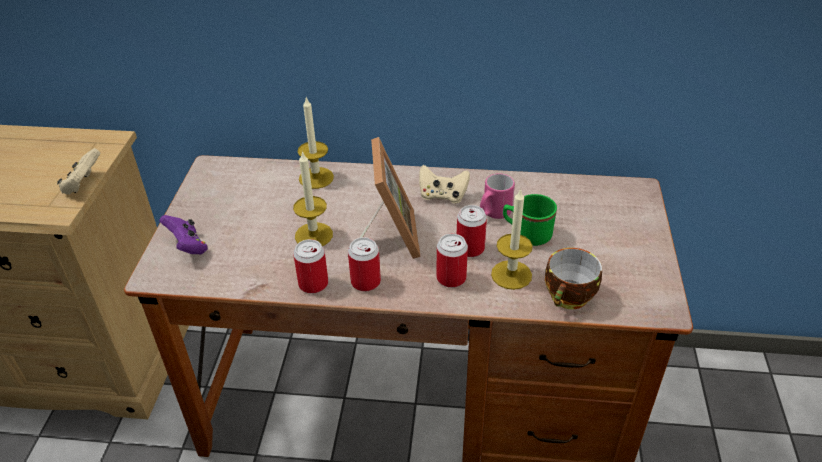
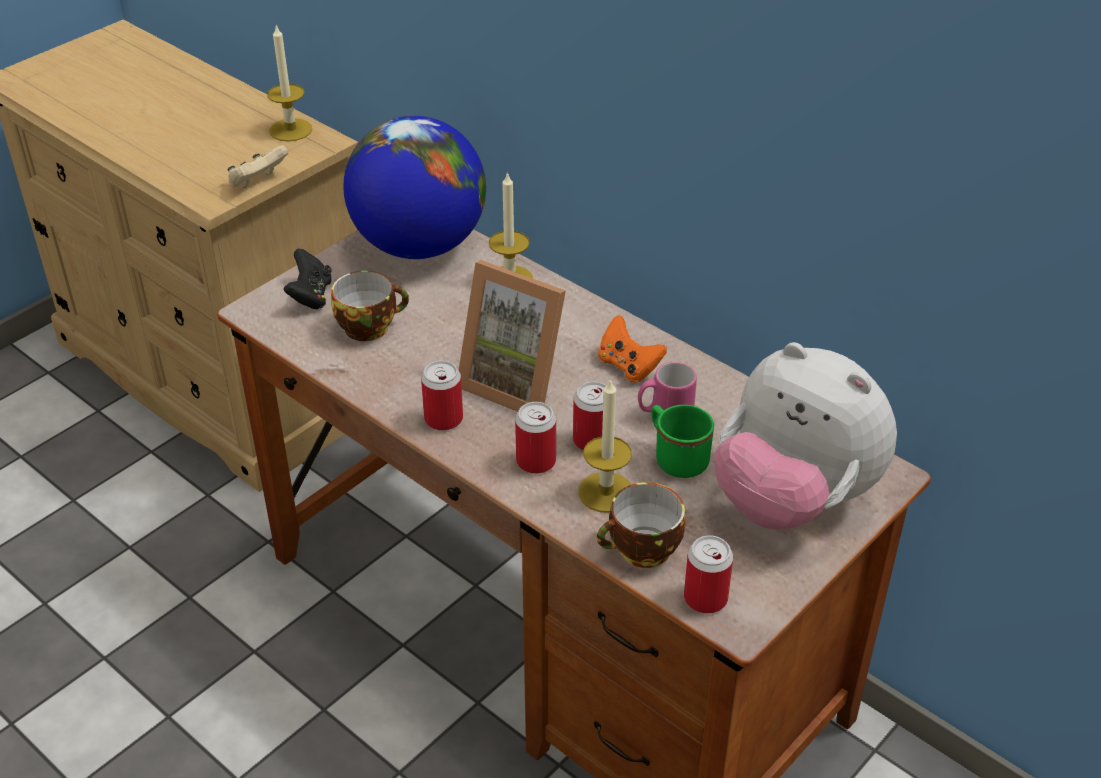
camera: 35 degrees right, 0 degrees up
(188, 247) = (311, 296): purple game controller -> black game controller
(233, 182) = (419, 245): none -> globe
(252, 247) = (369, 326): none -> cup
(313, 235) = (442, 343): candle -> candle (290, 130)
(313, 284) = (390, 394): can -> can (705, 598)
(387, 236) = (517, 382): picture frame -> picture frame turned 90 degrees clockwise
(442, 196) = (628, 366): beige game controller -> orange game controller
(611, 226) = (793, 500): none -> plush toy

